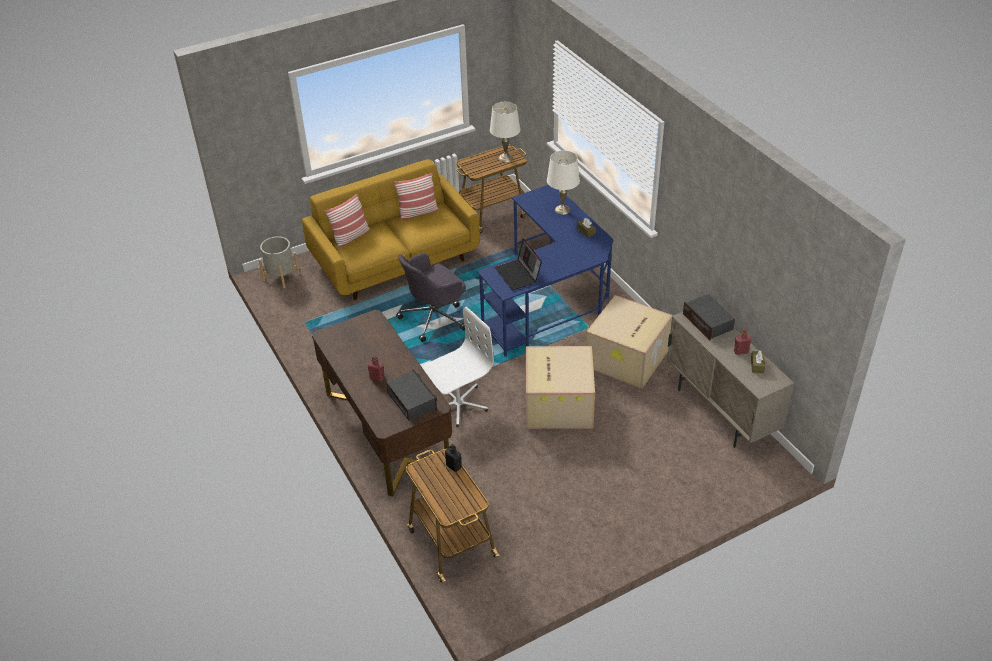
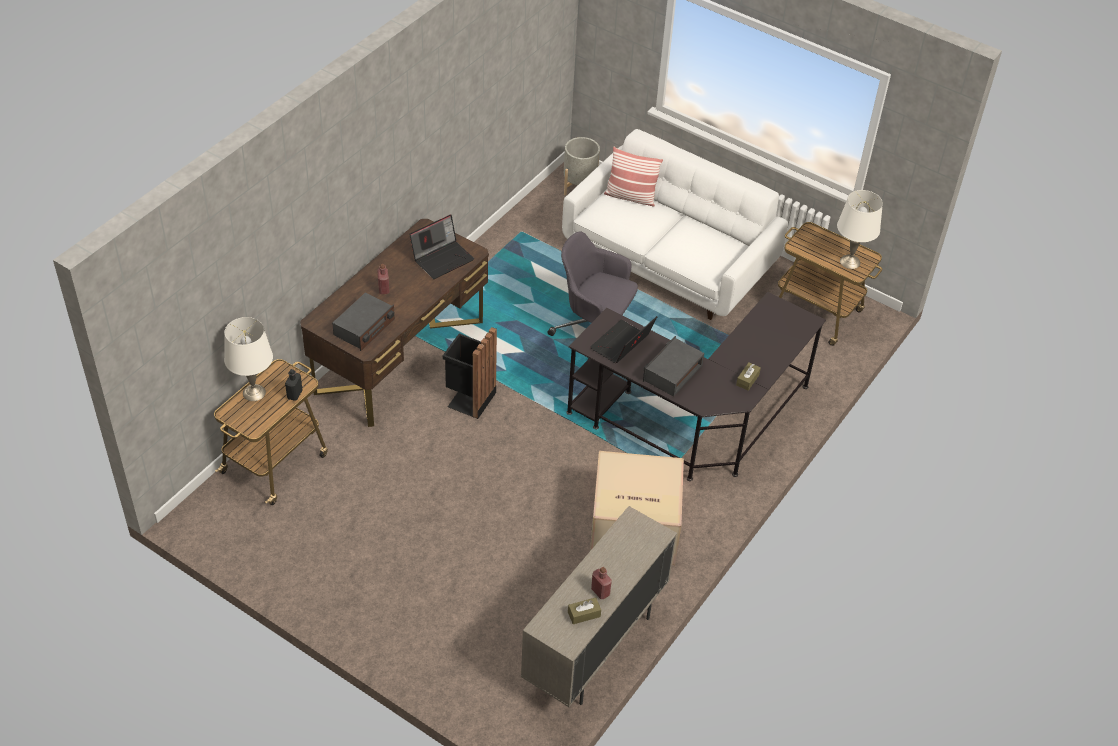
camera: 60 degrees right, 5 degrees up
(366, 335) = (442, 258): none -> laptop
(395, 260) = (669, 262): yellow sofa -> white sofa
(418, 212) = (713, 233): pillow -> none
(458, 404) = (469, 399): white office chair -> black trash can
(550, 298) = (695, 421): blue desk -> black desk
(557, 403) = (519, 485): cardboard box -> none
(562, 209) = (776, 345): white table lamp -> white table lamp (254, 393)
(707, 322) = (637, 544): radio -> radio (672, 373)

